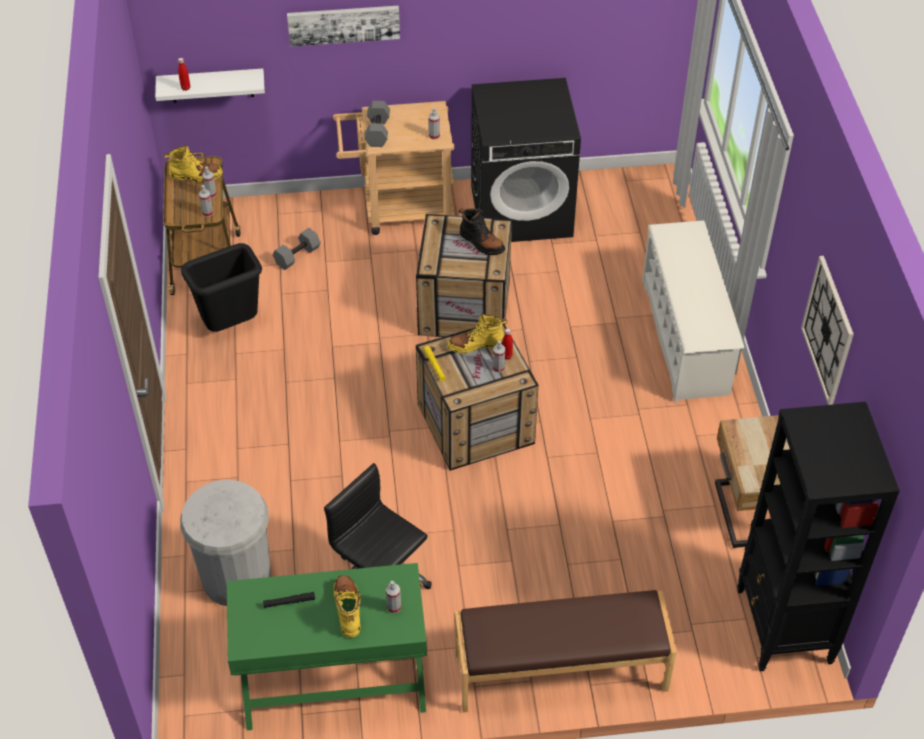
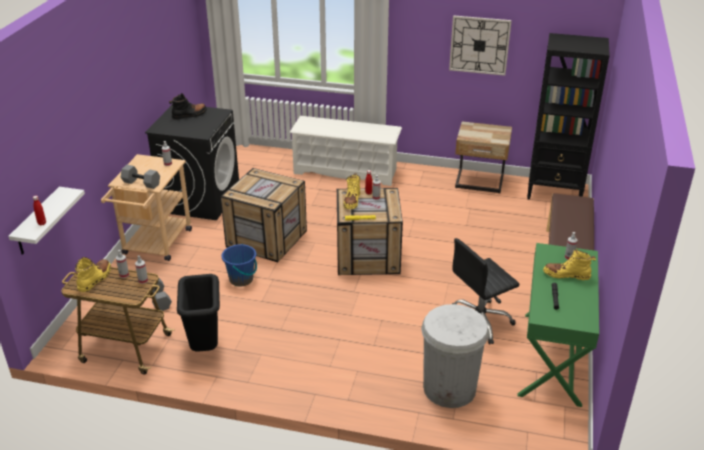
camera: 70 degrees left, 15 degrees down
(343, 24) = (86, 120): picture -> none
(366, 313) = (241, 279): none -> blue bucket
(481, 242) = (264, 181): black boot -> black boot (189, 115)

